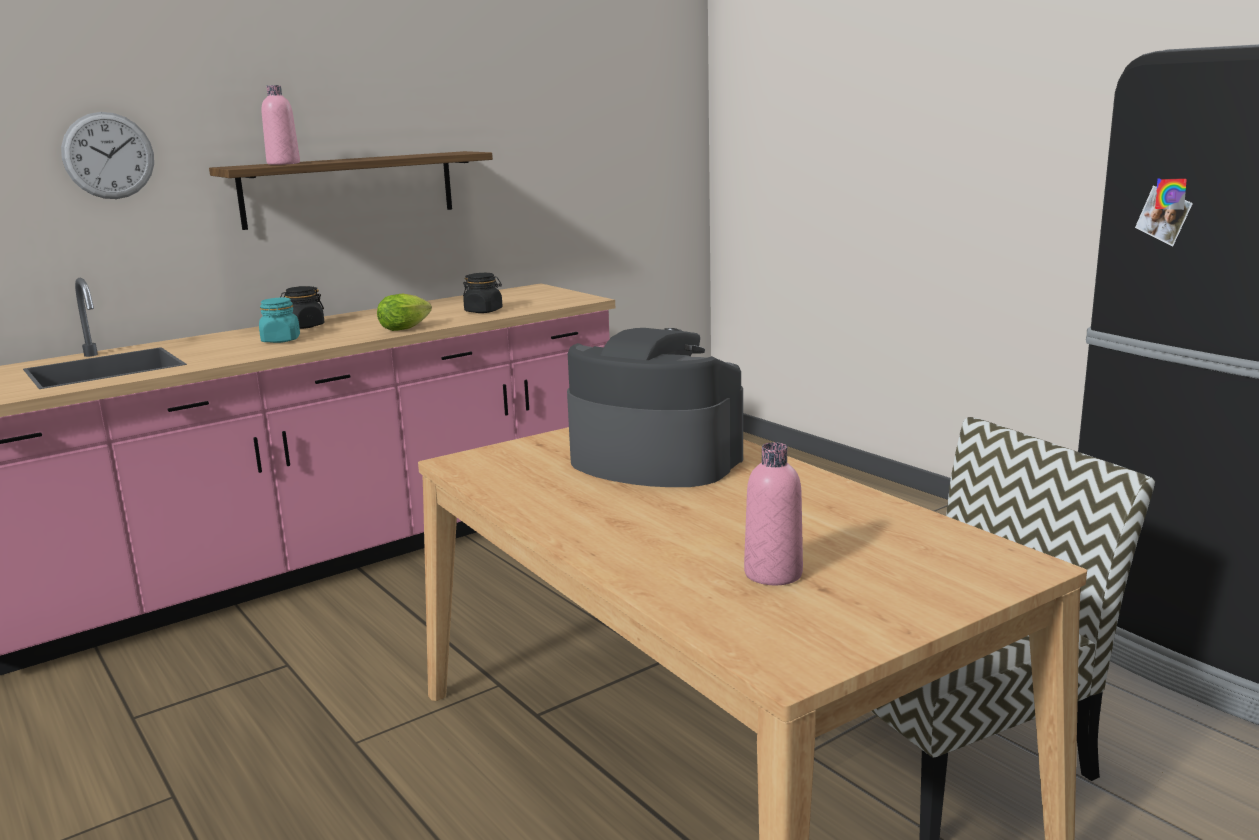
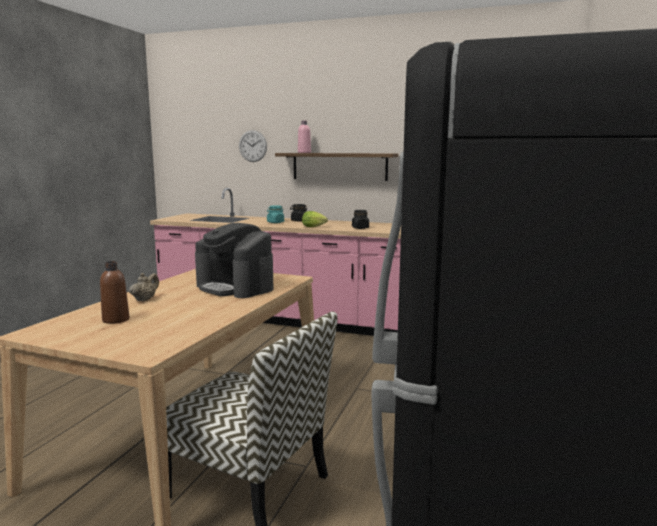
camera: 55 degrees right, 5 degrees down
(642, 536) = (145, 299): none -> beige teapot
(653, 460) = (235, 287): coffee machine -> coffee machine turned 135 degrees clockwise
(773, 573) = (116, 320): pink bottle -> brown bottle

